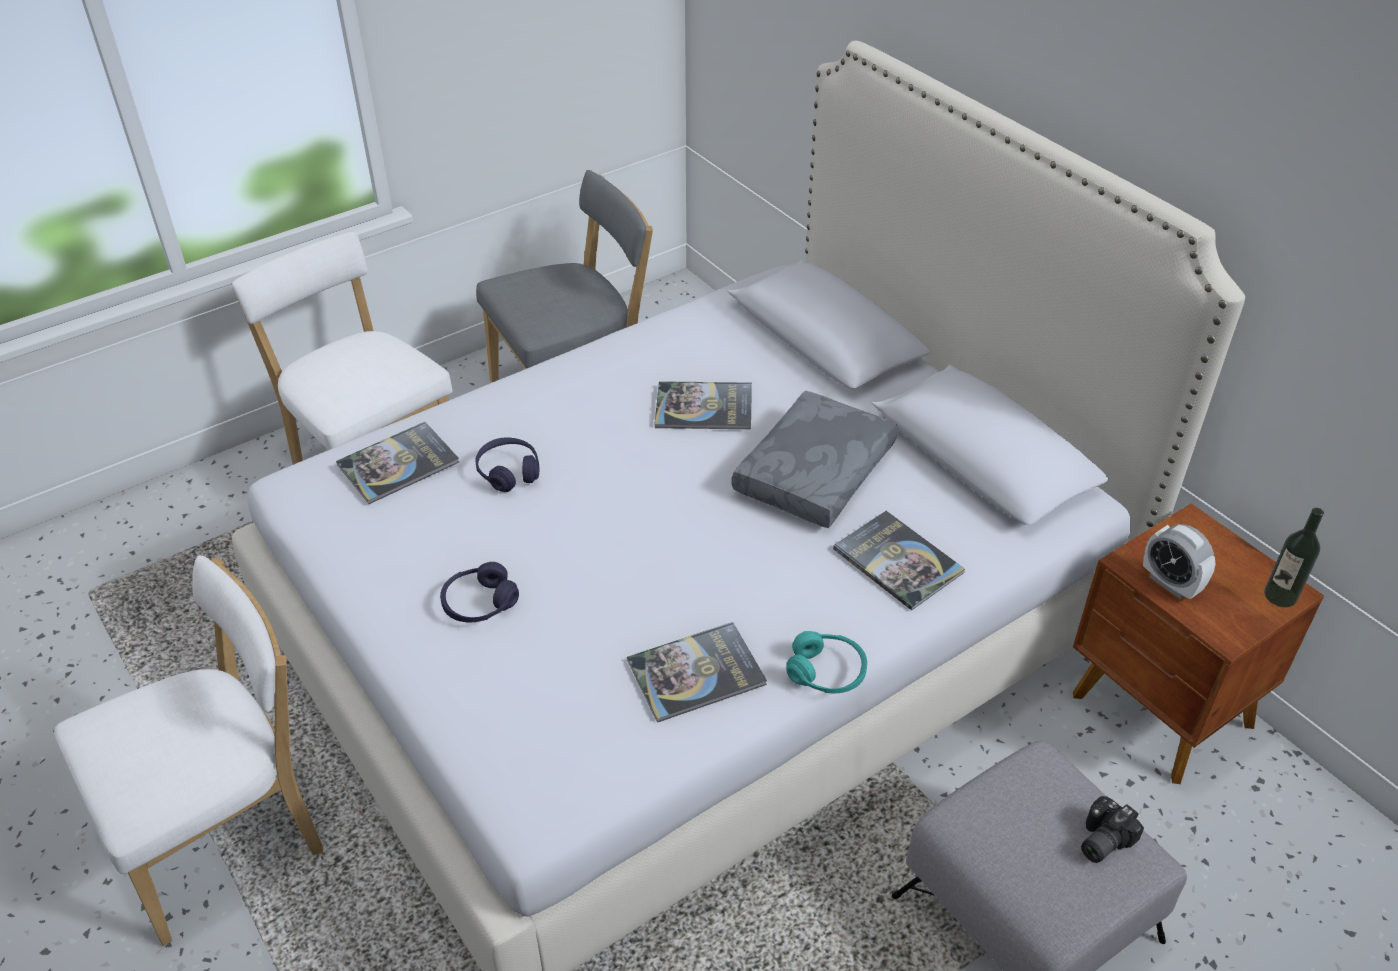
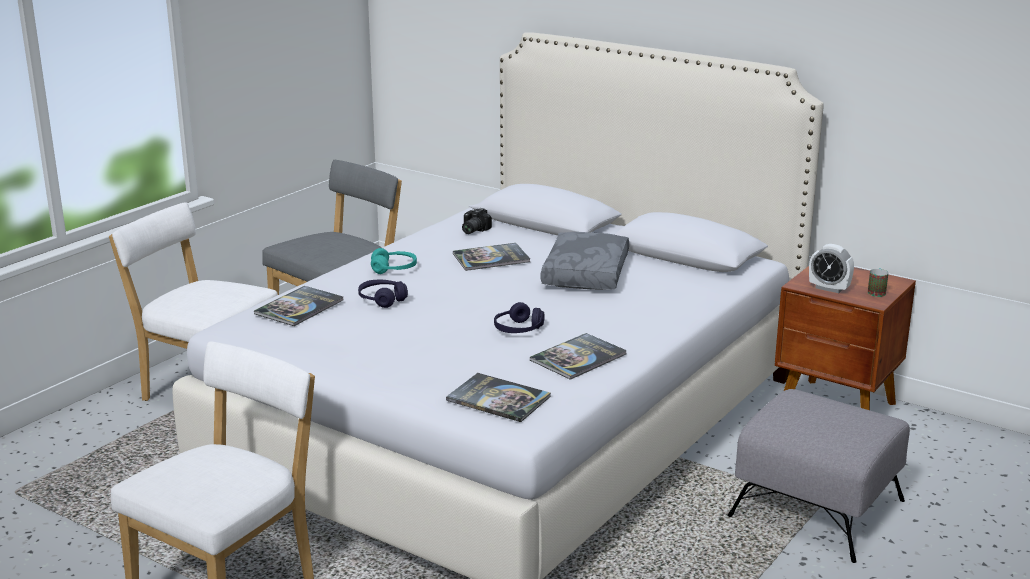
camera: 20 degrees left, 20 degrees down
(479, 603) = (410, 354): purple headphones -> purple headphones (518, 329)
(826, 672) = (659, 345): turquoise headphones -> turquoise headphones (394, 269)
(898, 561) = (666, 298): book -> book (498, 399)
(1100, 839) = (854, 413): camera -> camera (472, 230)
(1244, 610) = (877, 291): none -> mug
(1280, 595) = (892, 283): bottle -> none

